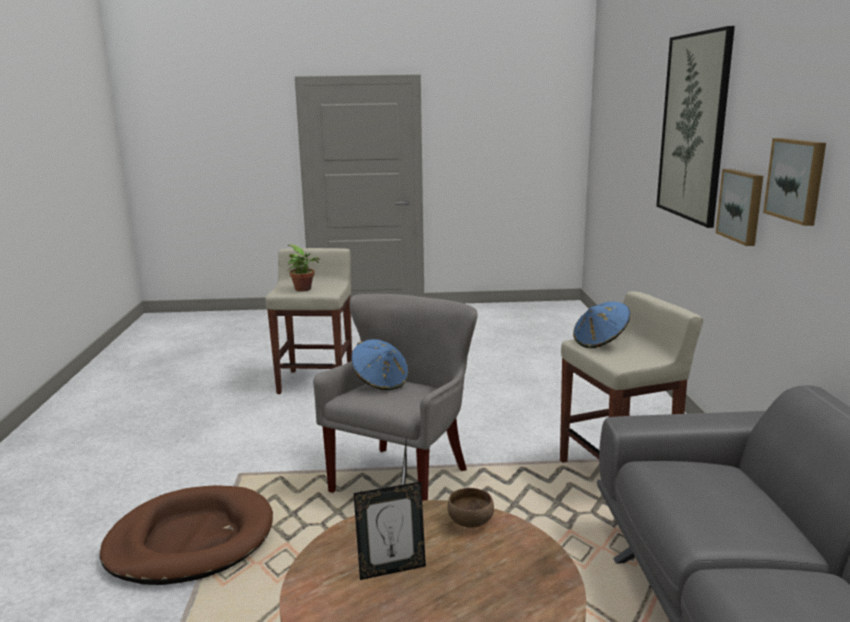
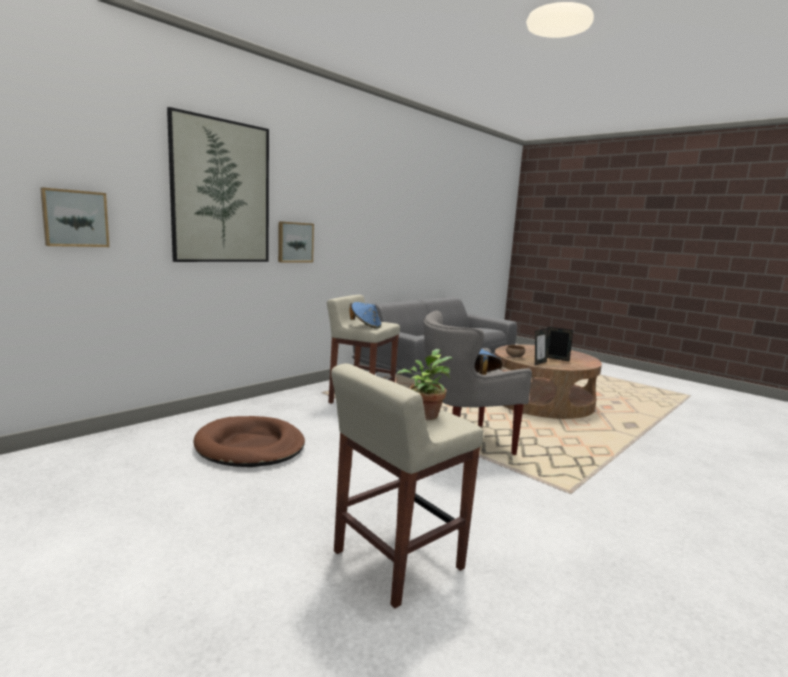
camera: 135 degrees left, 5 degrees down
(190, 540) = (621, 470): brown dog bed -> brown dog bed (250, 446)
(797, 180) = (335, 223): picture -> picture (75, 218)

